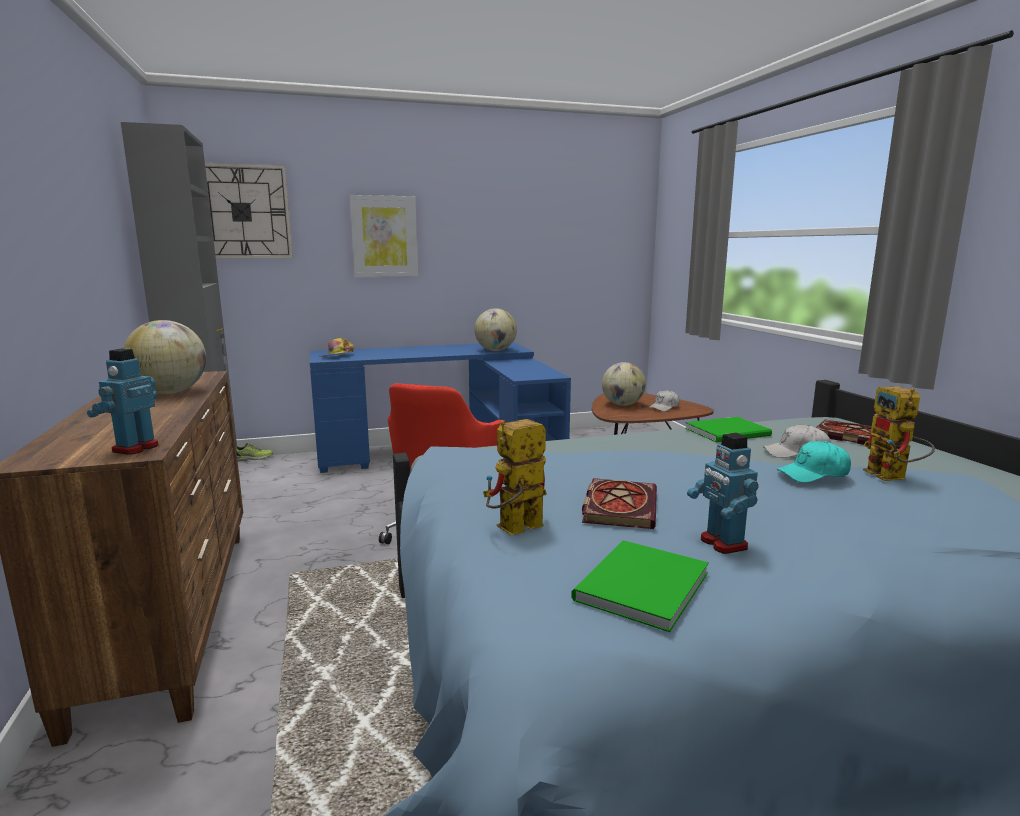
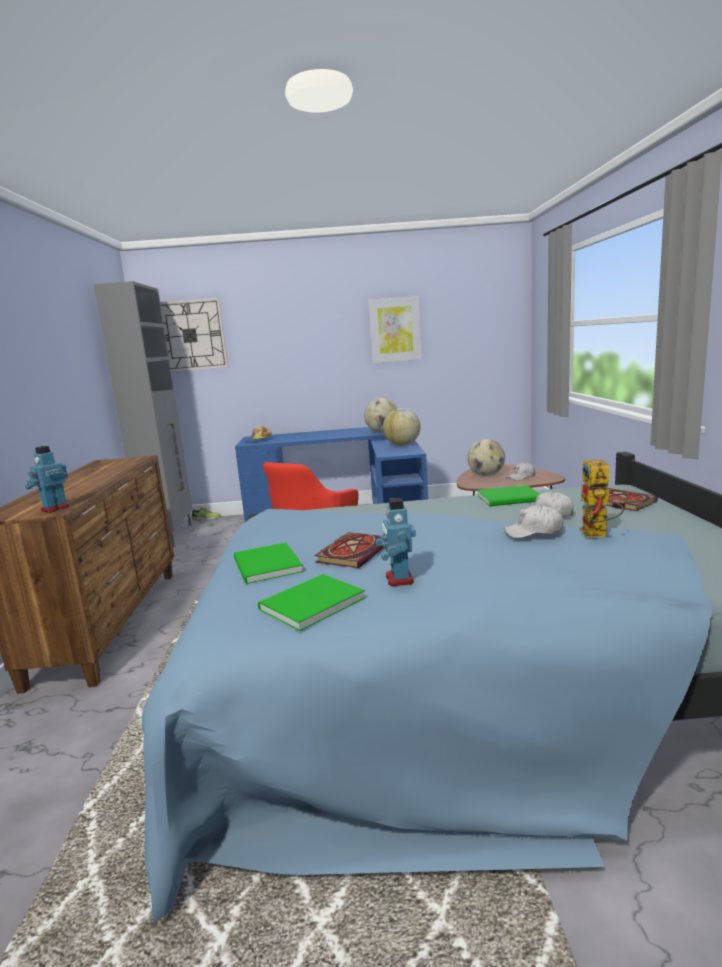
camera: 15 degrees right, 0 degrees up
(170, 392) = (107, 472): globe -> globe (402, 445)
(384, 236) = (295, 345): picture -> picture (395, 330)
(514, 530) = (266, 566): toy robot -> green book
(813, 474) = (534, 532): turquoise cap -> white cap

